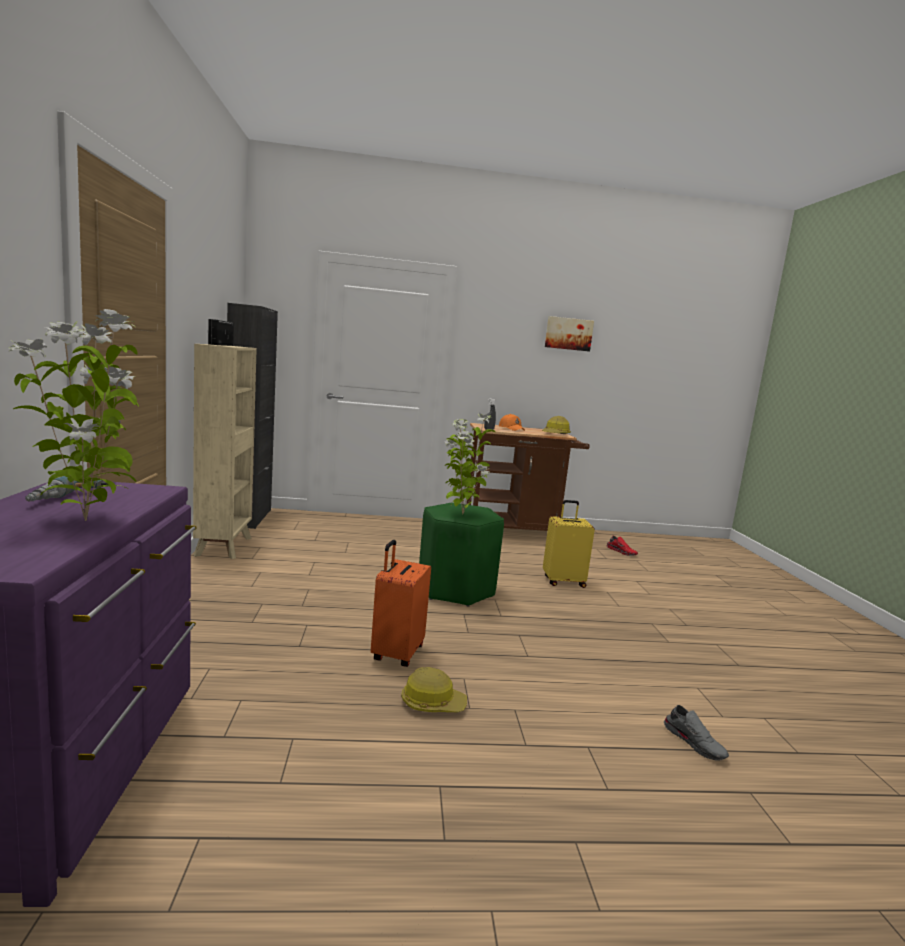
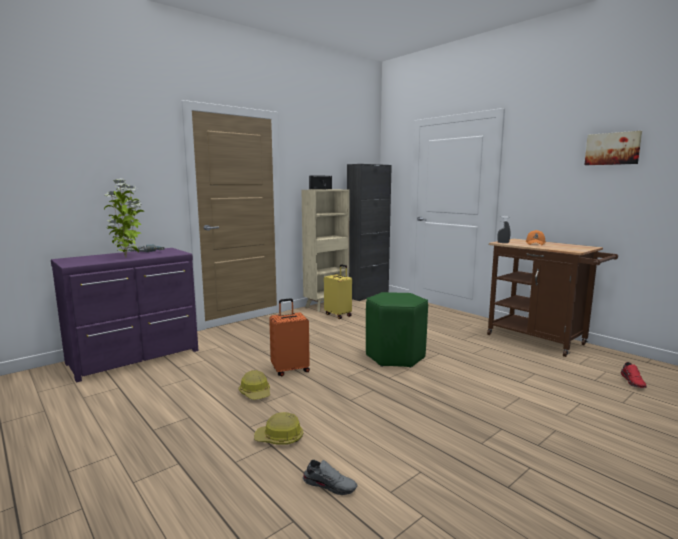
camera: 55 degrees right, 0 degrees up
(461, 514) = (388, 298): potted plant -> none
(555, 434) = (568, 249): hard hat -> hard hat (279, 438)
(563, 581) = (494, 379): yellow suitcase -> yellow suitcase (338, 315)
(695, 742) = (330, 485): grey shoe -> grey shoe turned 90 degrees counterclockwise

